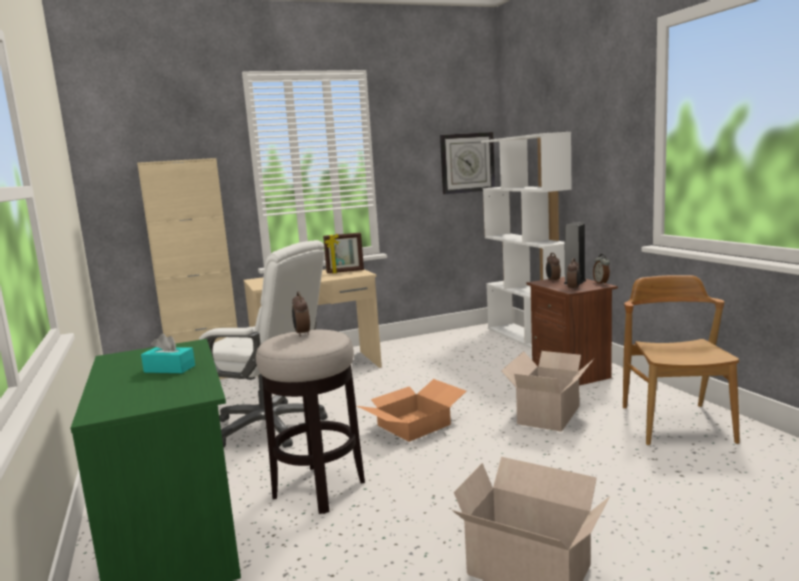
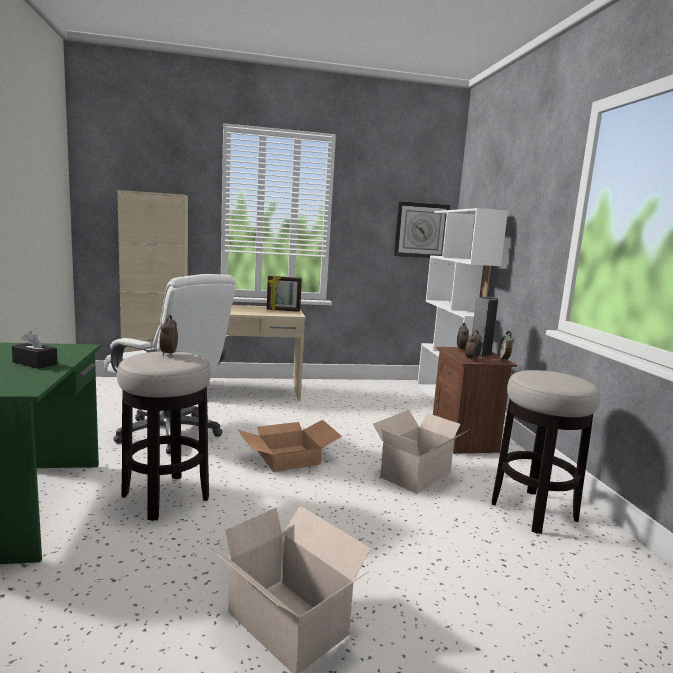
camera: 10 degrees right, 0 degrees up
(169, 369) = (35, 363): turquoise tissue box -> black tissue box
(676, 424) = (533, 511): brown chair -> stool

